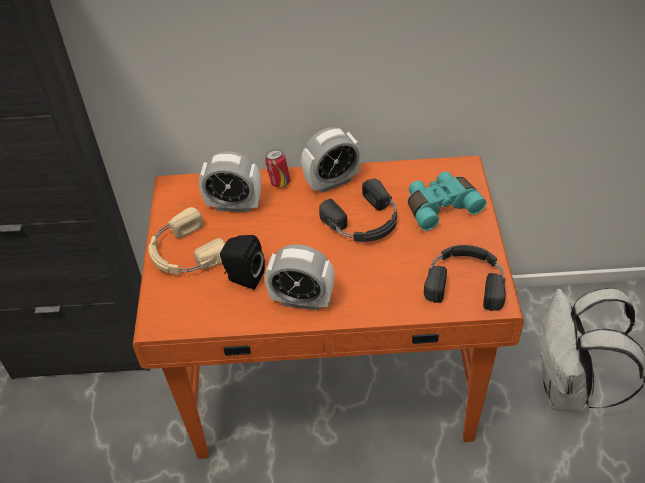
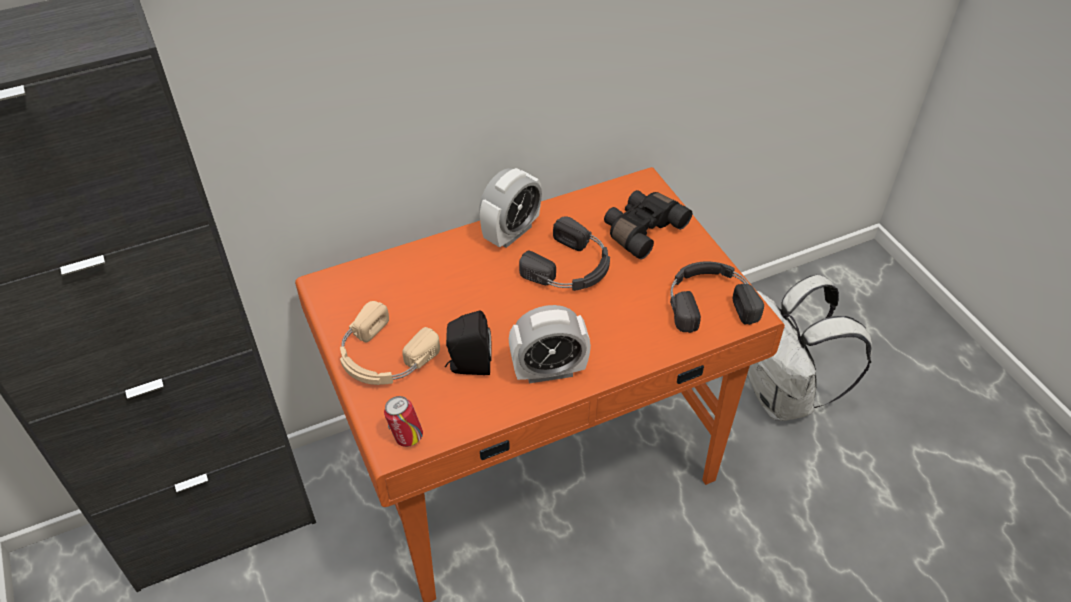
camera: 25 degrees left, 0 degrees up
(234, 205) = (412, 287): alarm clock -> none
(279, 182) = (451, 248): can -> can (406, 437)
(440, 206) = (642, 230): turquoise binoculars -> black binoculars

